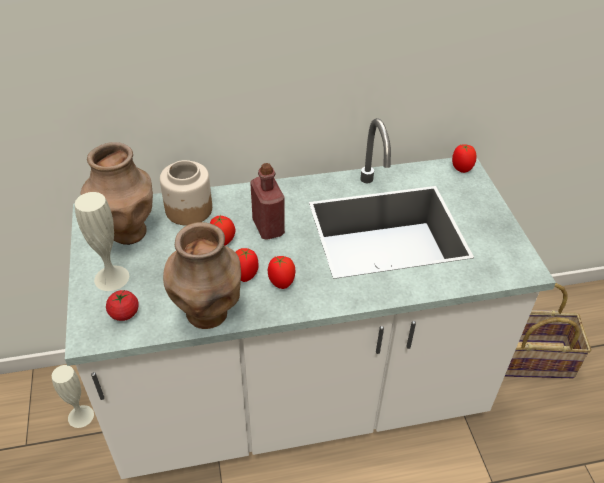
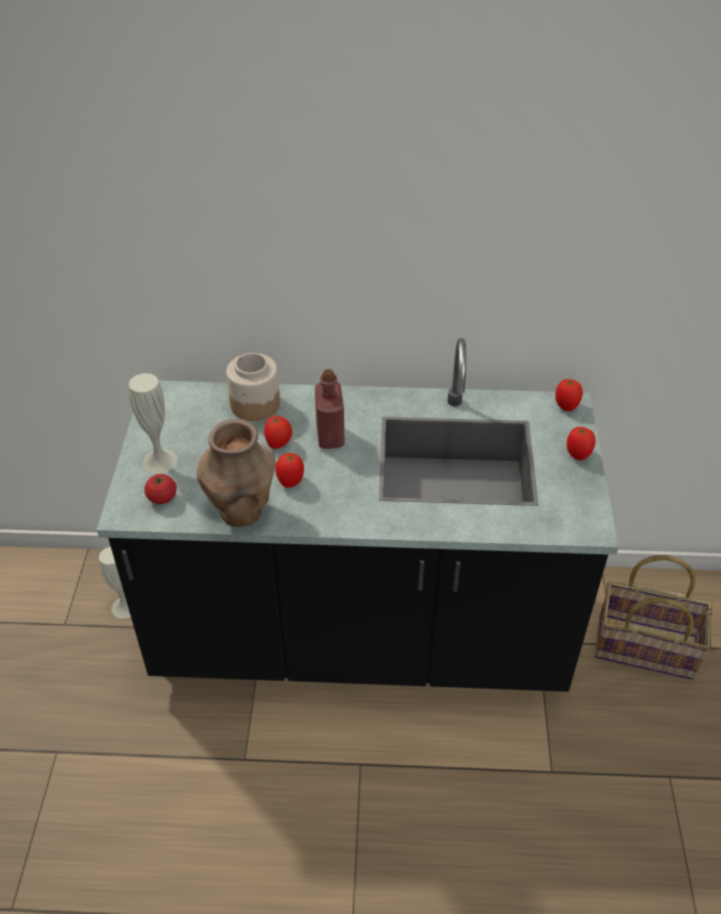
camera: 15 degrees right, 0 degrees up
(128, 231) = (188, 417): brown vase -> none
(281, 282) = (324, 495): tomato -> tomato (578, 454)
(298, 396) = (360, 634): white counter -> black counter

